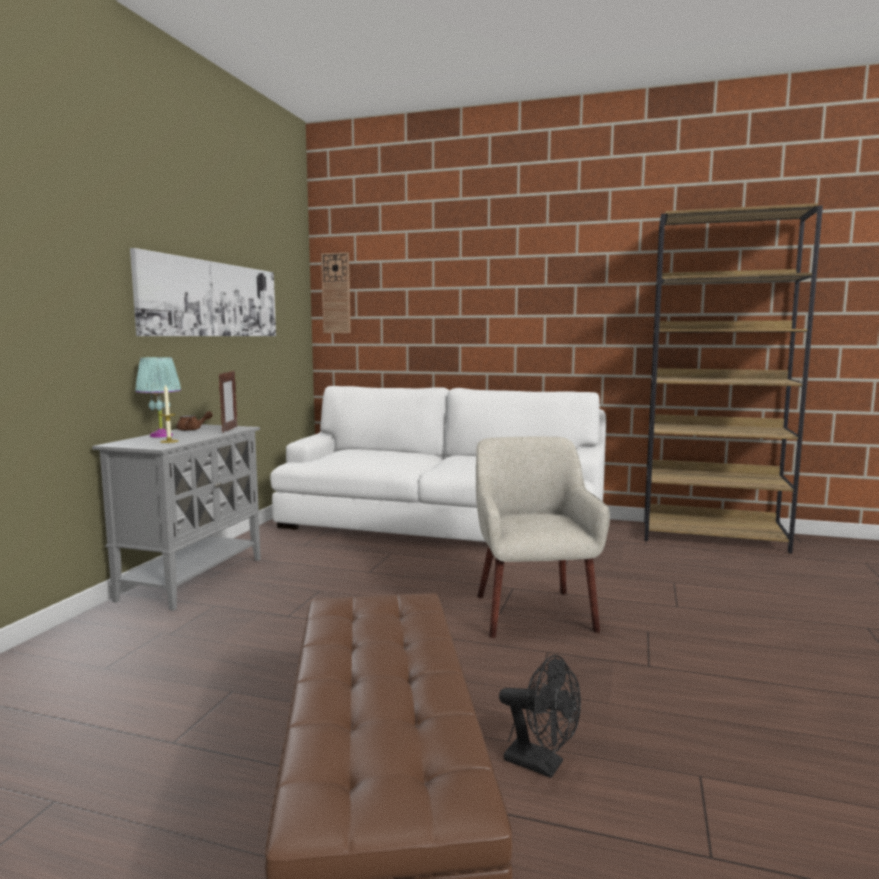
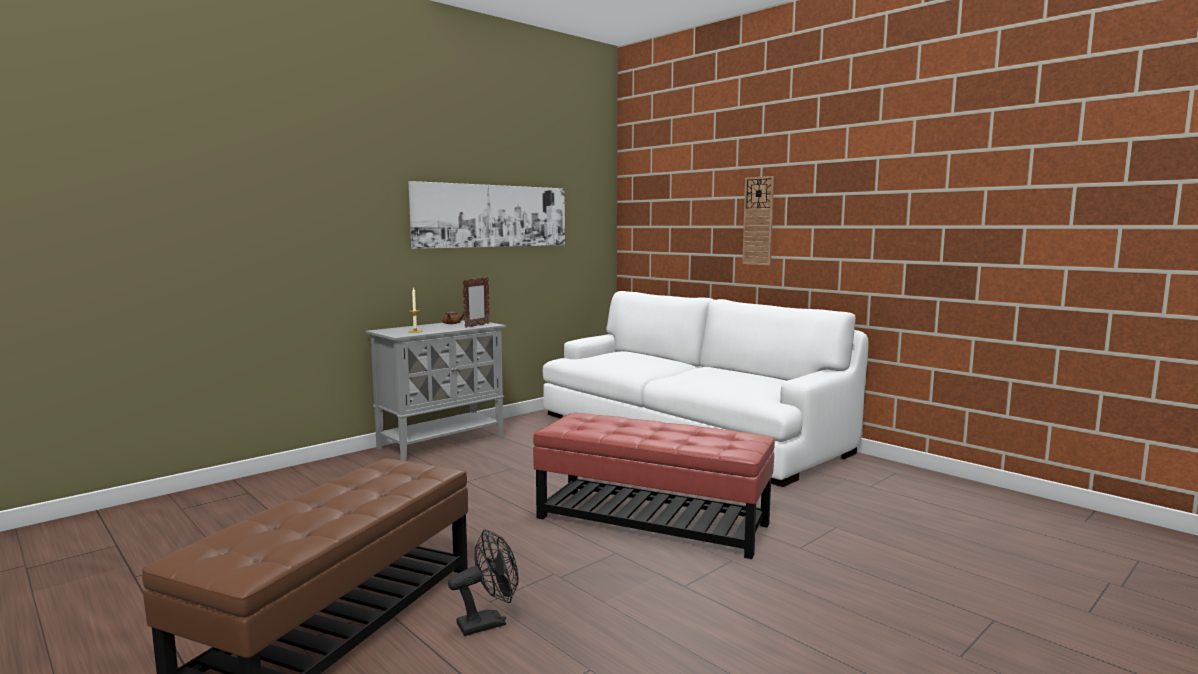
camera: 30 degrees right, 0 degrees up
(161, 435) = (423, 326): turquoise table lamp -> none
(336, 293) = (635, 204): wall clock -> wall clock (758, 221)
(532, 612) = (652, 520): beige armchair -> red ottoman
(542, 764) = (488, 622): black fan -> black fan turned 90 degrees counterclockwise
(713, 536) = (970, 494): brown bookcase -> none

